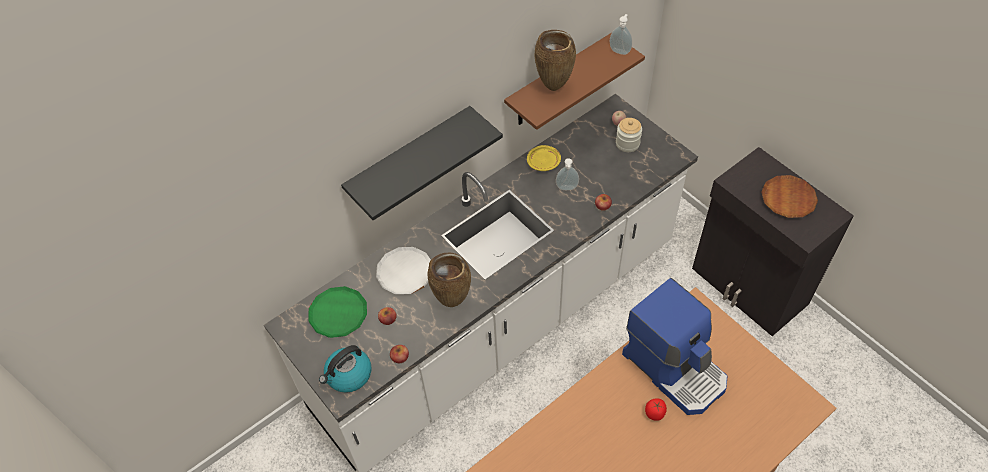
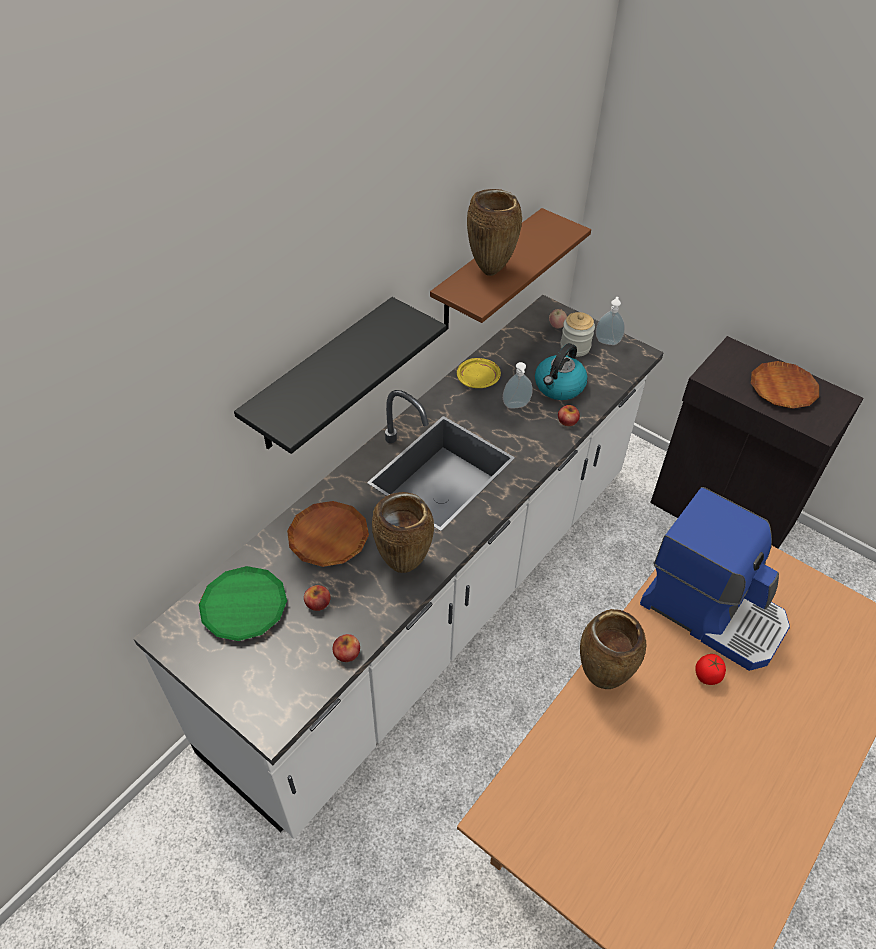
camera: 15 degrees left, 5 degrees down
(348, 375) = (276, 691): kettle -> kettle (559, 387)
(405, 273) = (328, 537): white plate -> brown plate
(576, 403) = (600, 679): none -> brown vase
(620, 51) = (559, 226): soap dispenser -> soap dispenser (607, 341)

